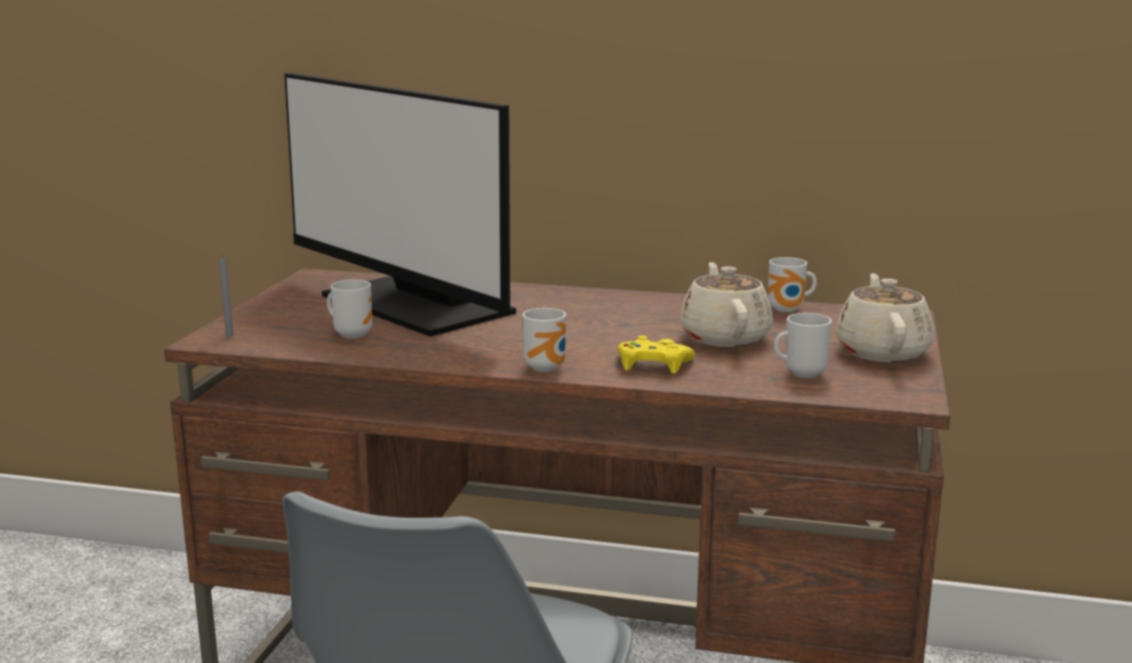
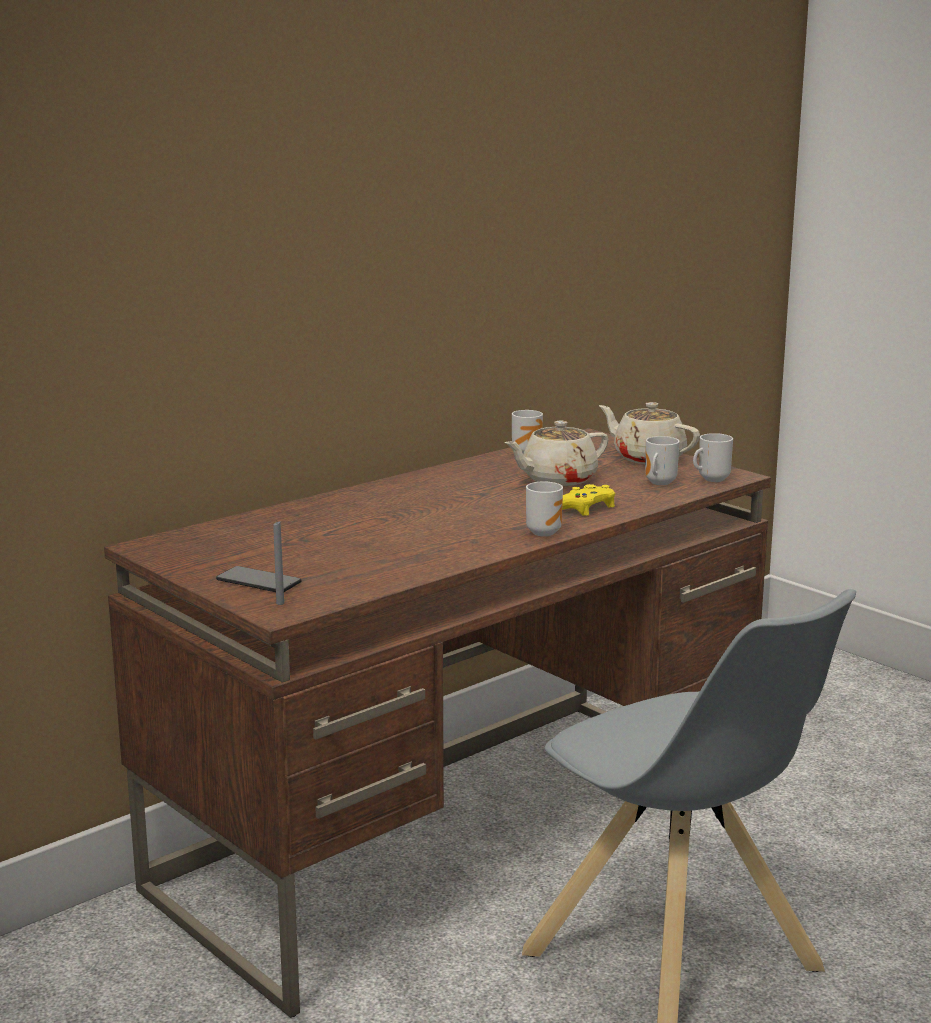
camera: 55 degrees left, 0 degrees up
(274, 319) = (258, 581): none -> phone
(352, 334) = (357, 566): mug -> mug (711, 479)
(413, 305) = (313, 534): monitor -> none
(725, 337) = (557, 479): beige teapot -> beige teapot turned 60 degrees counterclockwise

